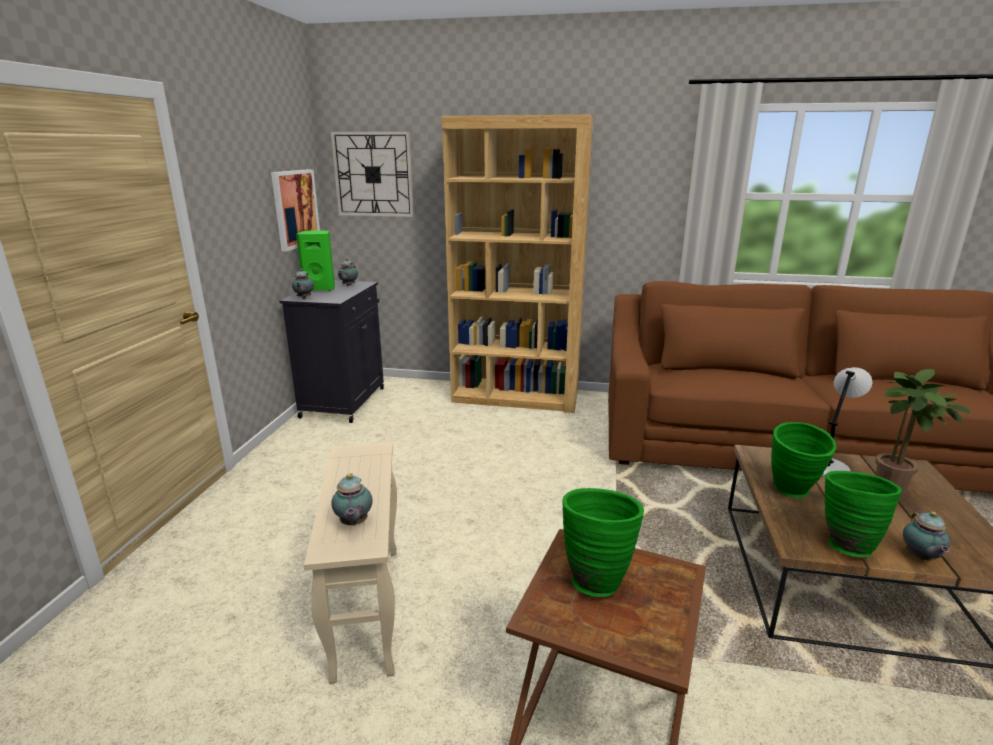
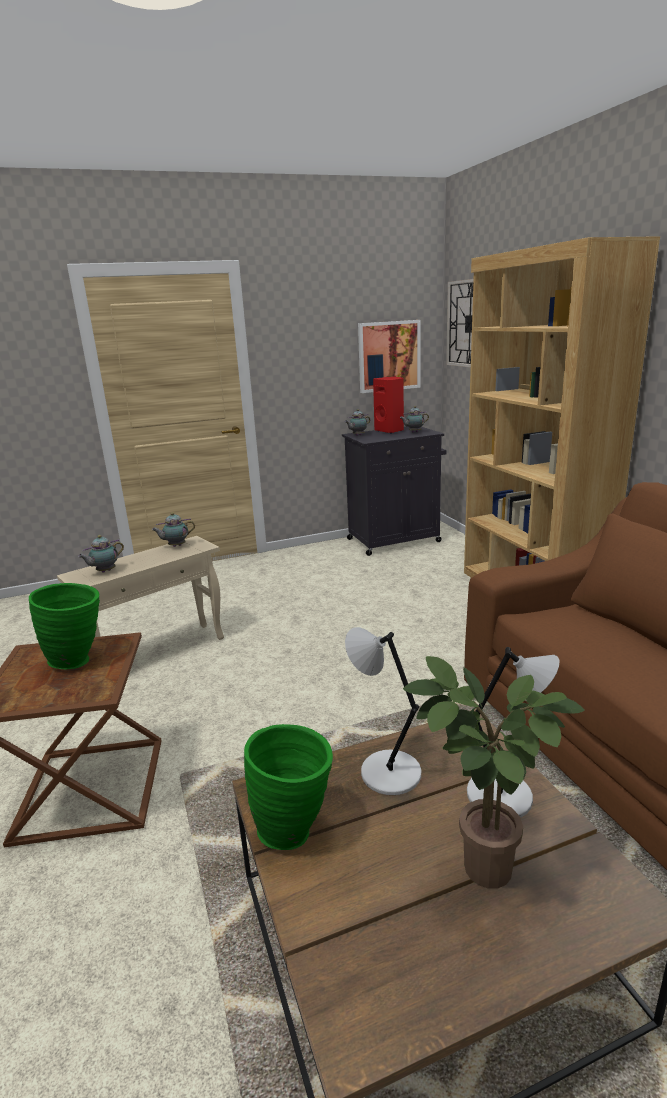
camera: 60 degrees right, 0 degrees up
(320, 288) = (390, 431): green speaker -> red speaker
(793, 493) = (387, 772): green vase -> grey table lamp
(920, 558) = (309, 907): teapot -> teapot (176, 546)

